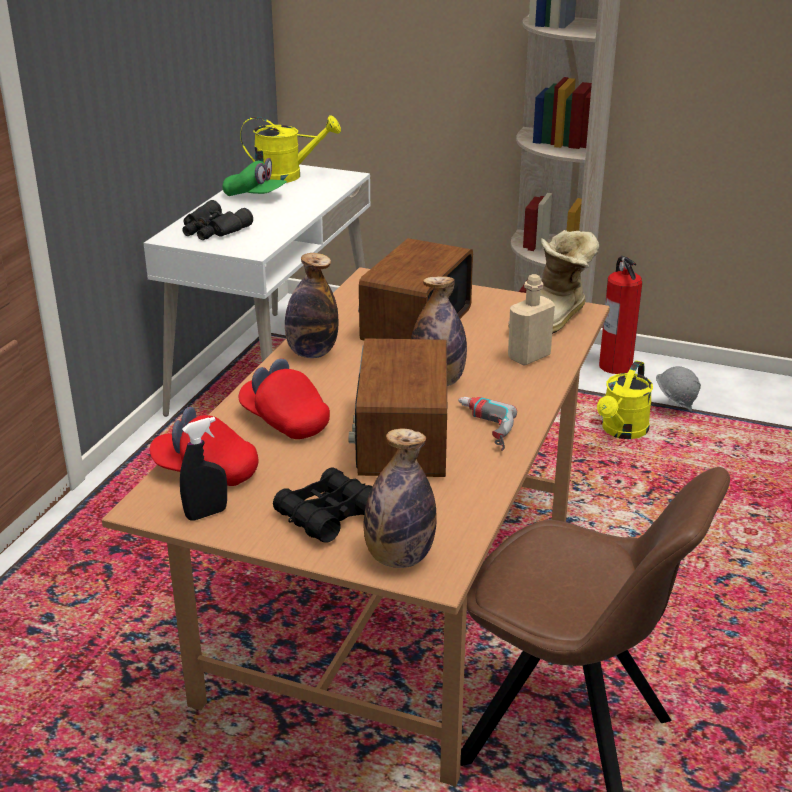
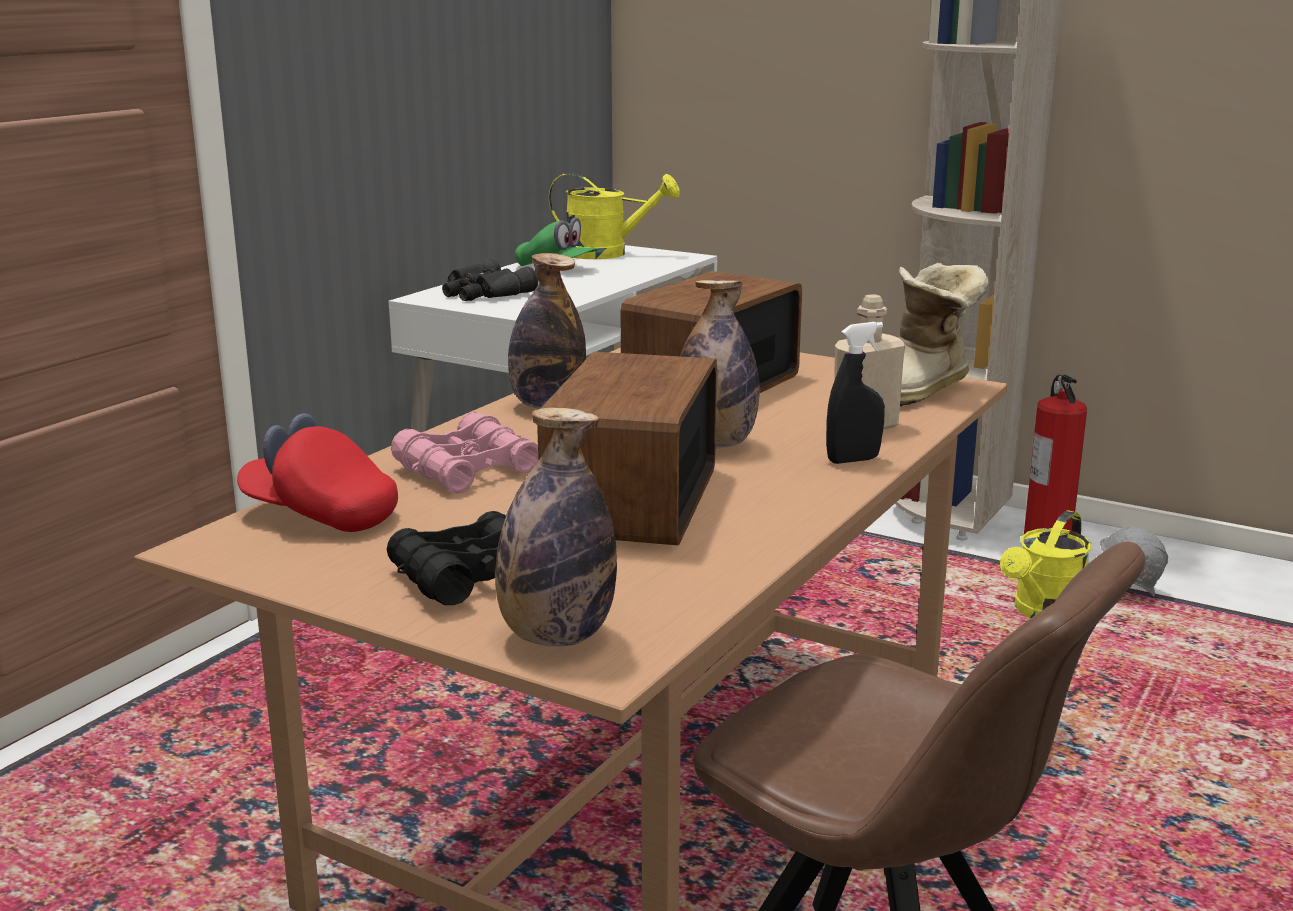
camera: 10 degrees right, 10 degrees down
(206, 514) = (289, 561): black spray bottle -> black spray bottle (853, 460)
(284, 421) = (467, 470): red cap -> pink binoculars
(480, 429) = (758, 497): power drill -> none

